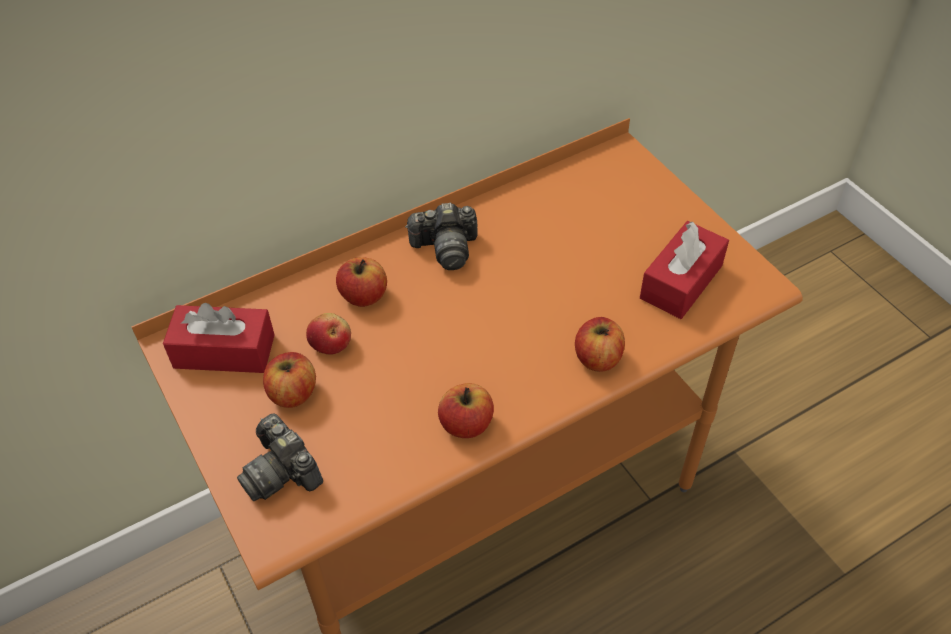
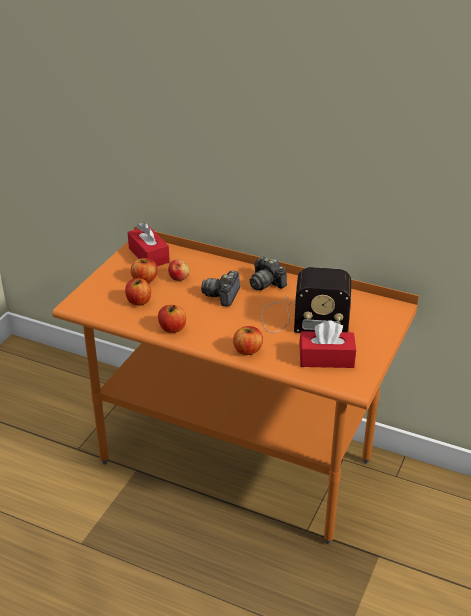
camera: 55 degrees right, 15 degrees down
(282, 472) = (105, 294): camera -> camera (223, 295)
(363, 296) = (214, 274): apple -> apple (138, 301)
(570, 259) = (301, 319): none -> radio

